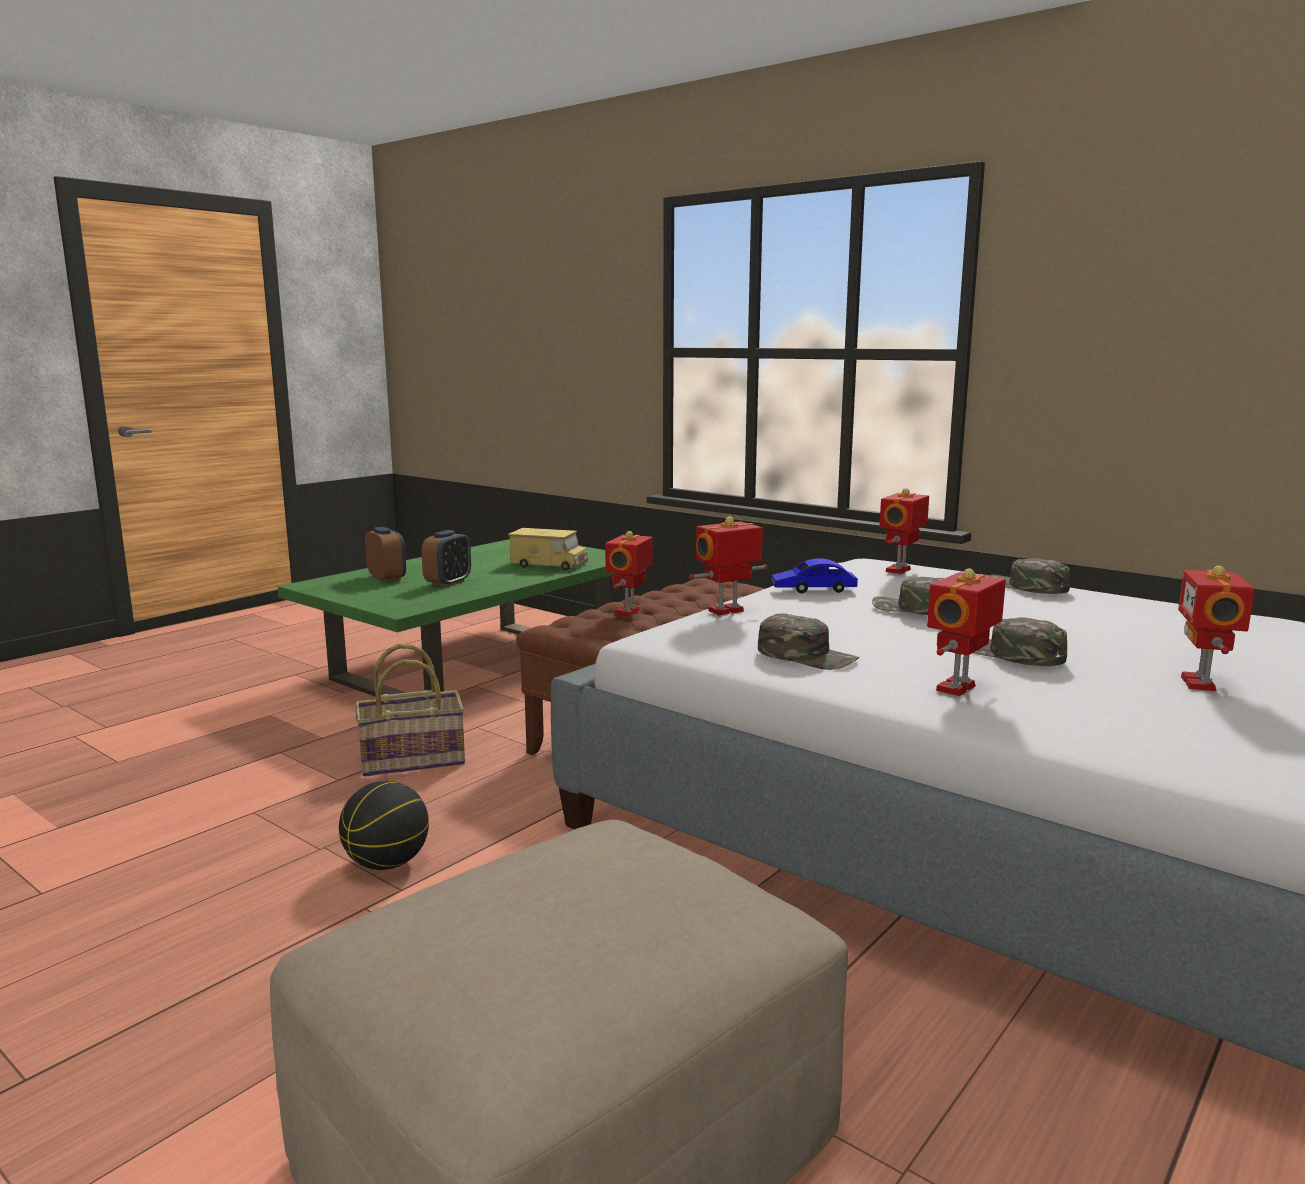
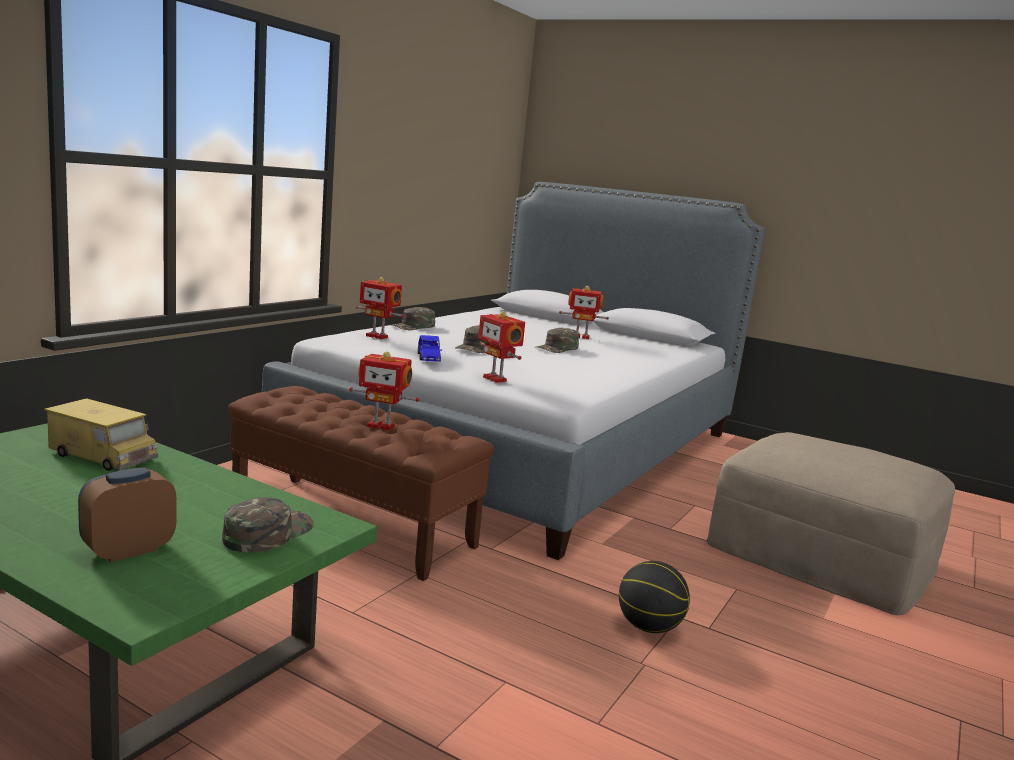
camera: 100 degrees left, 0 degrees up
(413, 759) = (446, 641): basket -> none
(448, 583) = (187, 507): alarm clock -> none
(549, 565) = (103, 456): toy truck -> toy truck turned 105 degrees clockwise
(807, 655) = (582, 375): green cap -> green cap (267, 533)
(958, 689) = (617, 362): toy robot -> none

